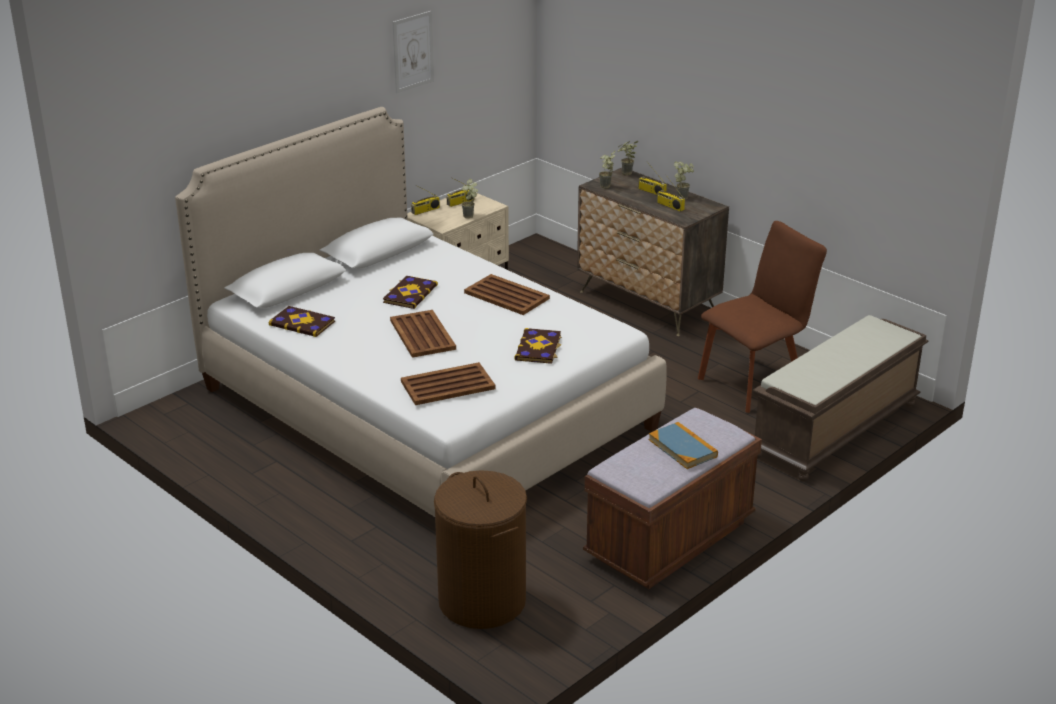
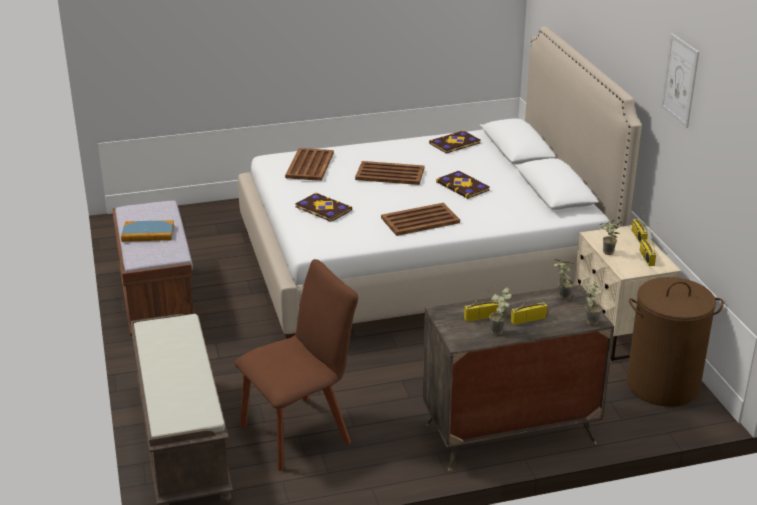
camera: 120 degrees right, 0 degrees up
(482, 601) = (188, 225): brown laundry basket -> brown laundry basket (662, 385)
(754, 383) = (299, 431): brown chair -> brown chair turned 120 degrees counterclockwise

